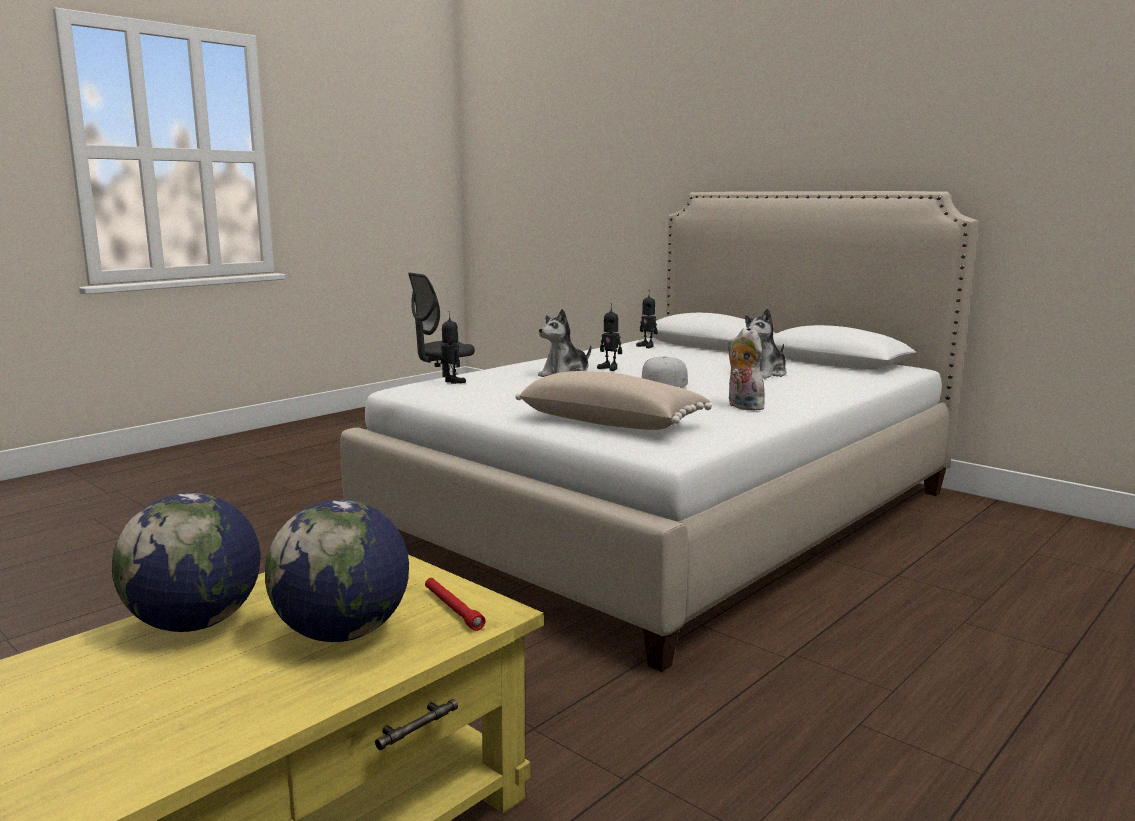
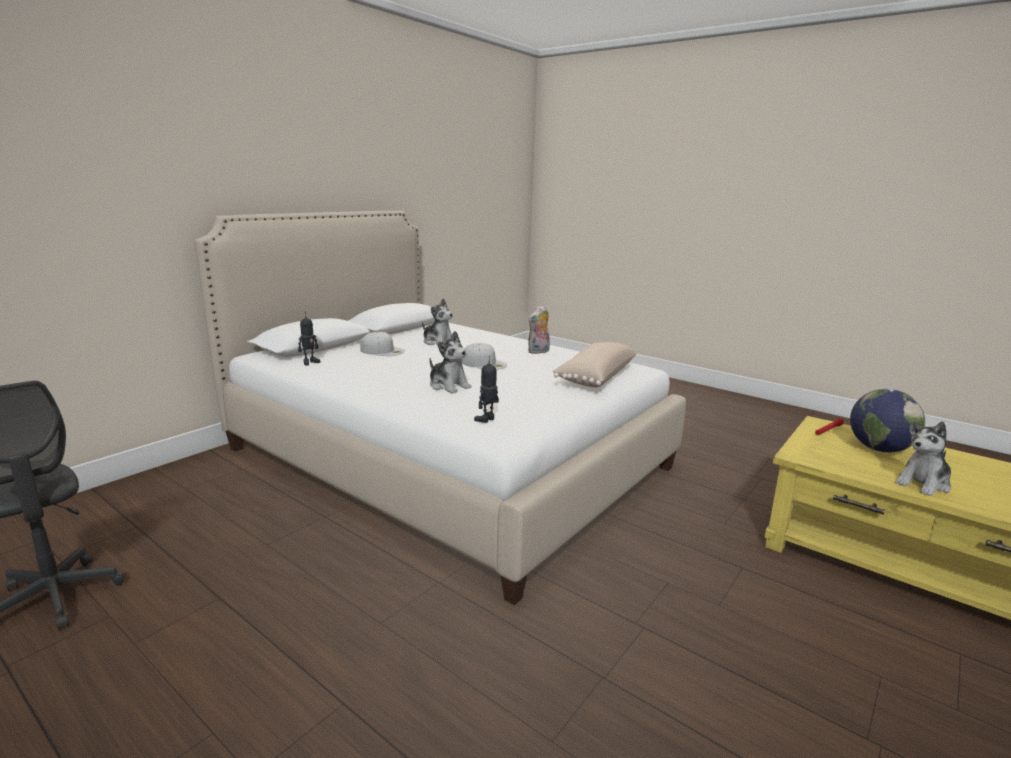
camera: 95 degrees left, 5 degrees up
(195, 624) = (923, 483): globe -> plush toy
(609, 368) = (418, 374): toy robot -> none
(706, 360) = (383, 351): none -> white cap

